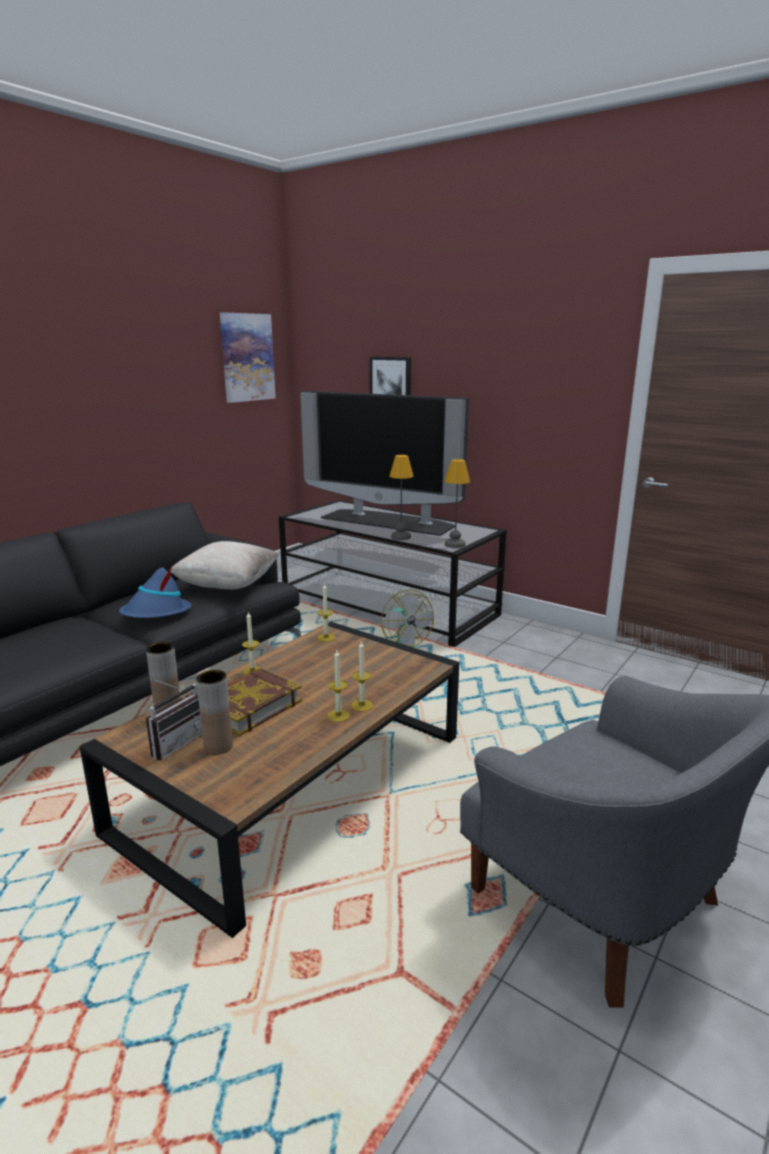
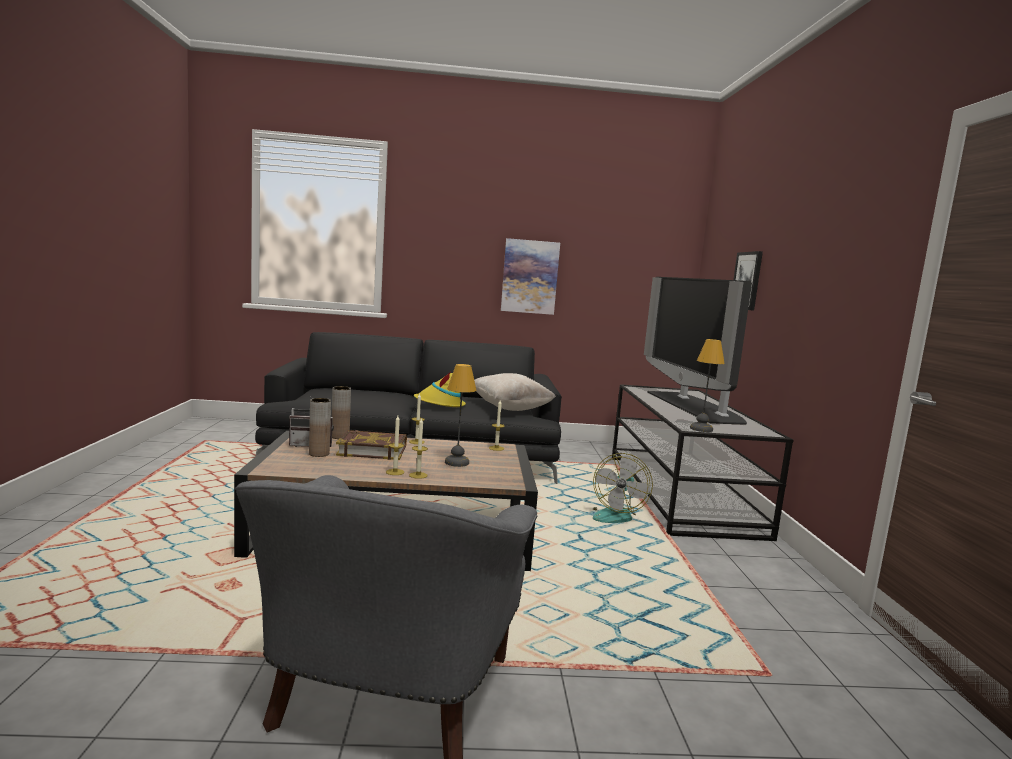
camera: 50 degrees right, 10 degrees down
(156, 613) = (439, 404): blue hat -> yellow hat
(247, 357) = (649, 252): picture -> picture (530, 276)
(401, 537) = (671, 414): table lamp -> table lamp (457, 462)

